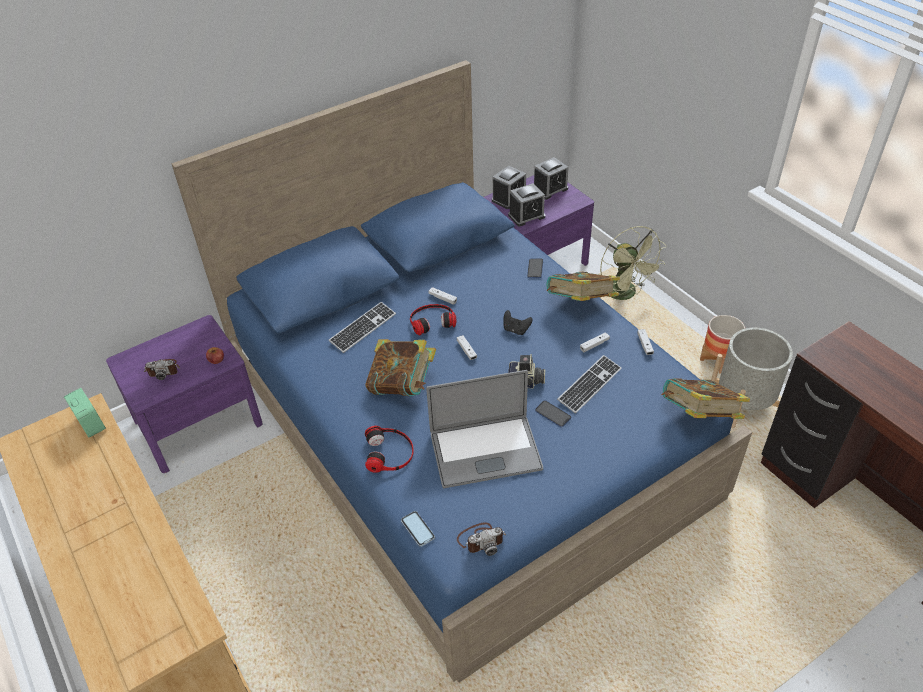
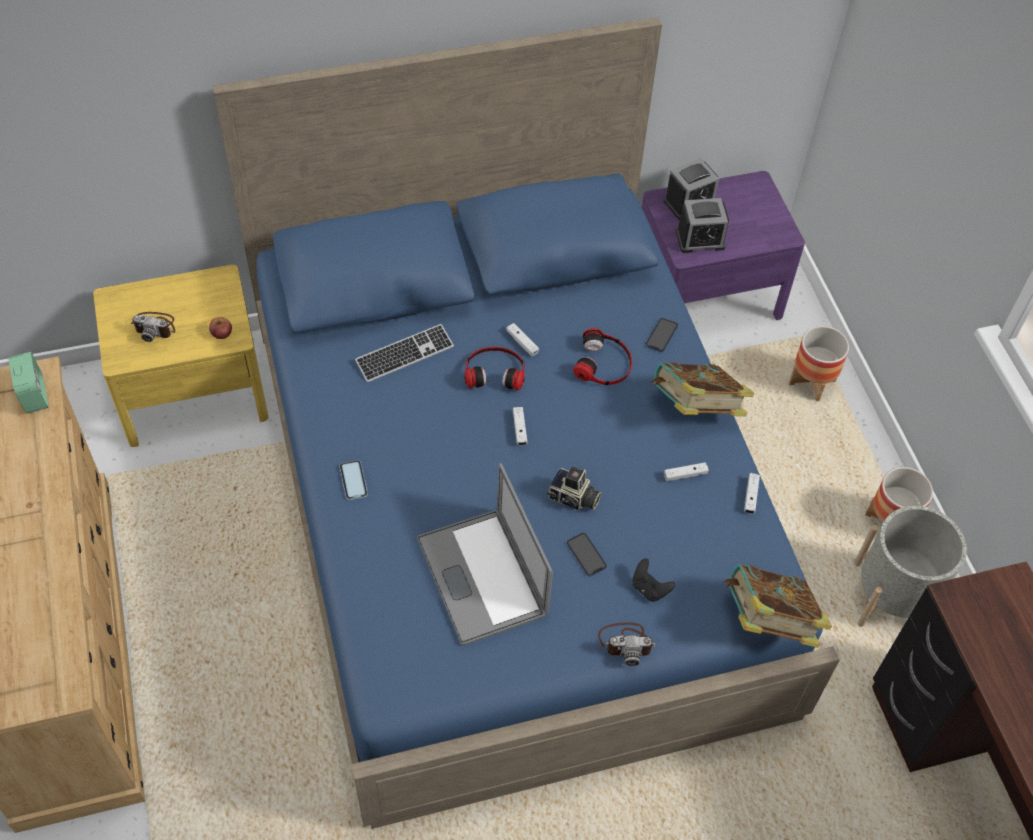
camera: 15 degrees right, 10 degrees up
(198, 422) = (192, 391): purple nightstand -> yellow nightstand
(389, 453) = (368, 539): headphones -> headphones (604, 363)
(402, 385) = (420, 453): book -> none
(417, 529) = (360, 649): phone -> phone (353, 481)
(481, 539) = (427, 688): camera -> camera (626, 642)
(485, 451) = (482, 576): laptop -> laptop turned 60 degrees clockwise
(516, 330) = (595, 419): black game controller -> black game controller (649, 588)
(550, 189) = (752, 205): alarm clock -> none
(589, 385) = (651, 530): keyboard -> none
(625, 294) = (811, 383): green fan -> planter

